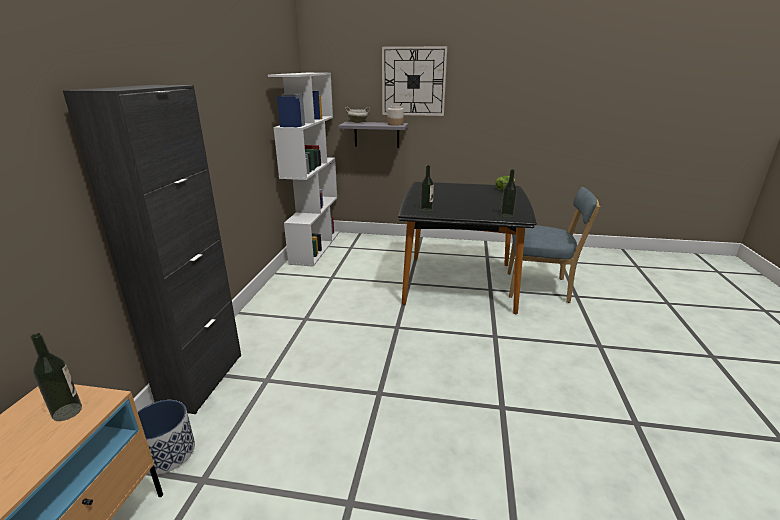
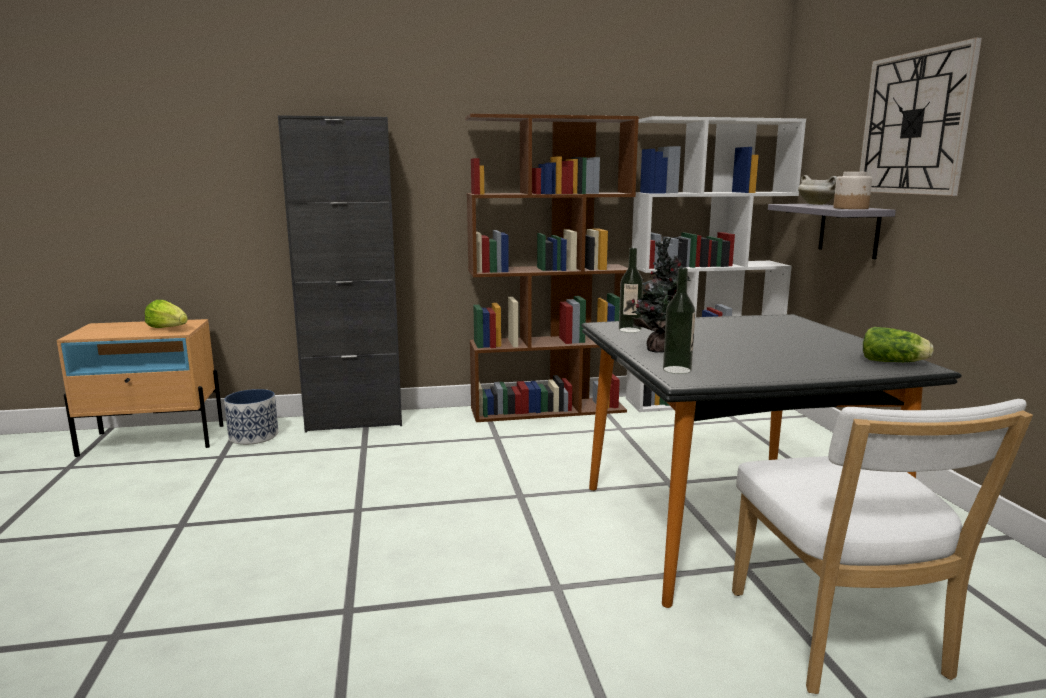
camera: 70 degrees right, 10 degrees down
(67, 412) = (168, 329): bottle -> lettuce
(277, 291) = (548, 409): none -> brown bookcase
(470, 212) = (658, 350): none -> potted plant
(541, 288) = (840, 640): blue chair -> white chair

